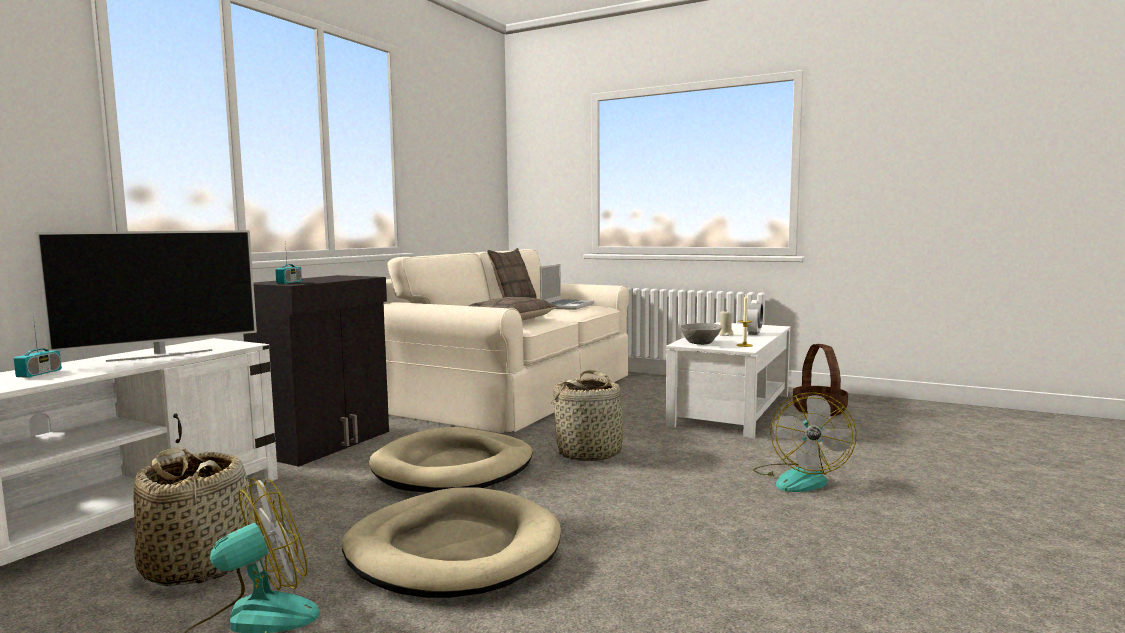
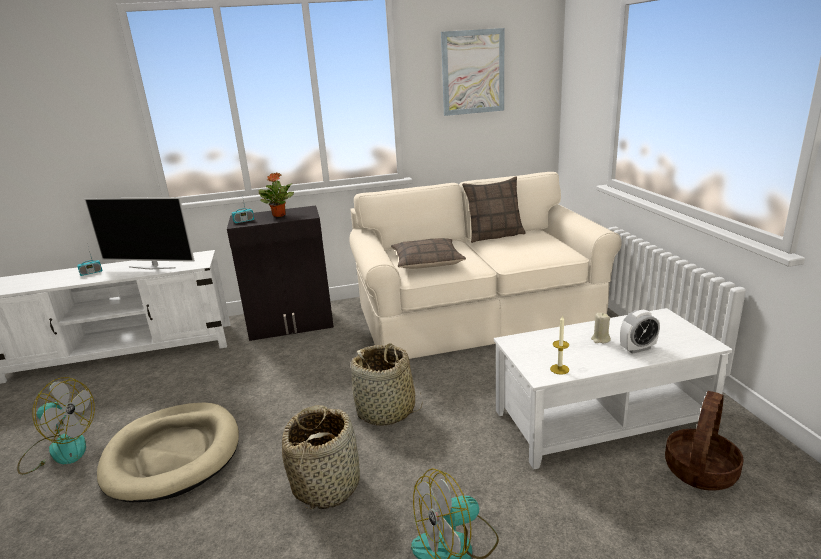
camera: 50 degrees right, 15 degrees up
(197, 565) = (111, 397): basket -> basket (327, 484)
(322, 279) = (279, 215): none -> potted plant
(453, 147) = (473, 72): none -> picture
(454, 468) = (296, 382): beige dog bed -> none
(566, 306) = (531, 246): laptop -> none
(699, 343) = (530, 346): grey bowl -> none

